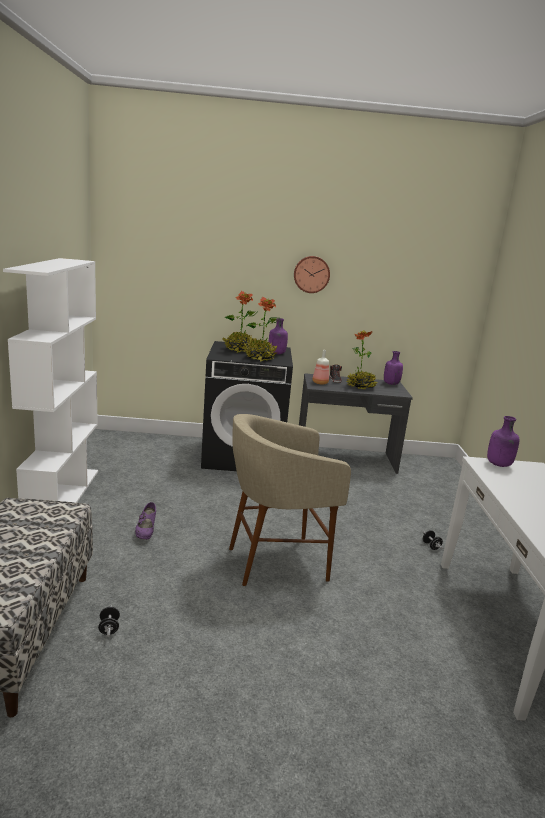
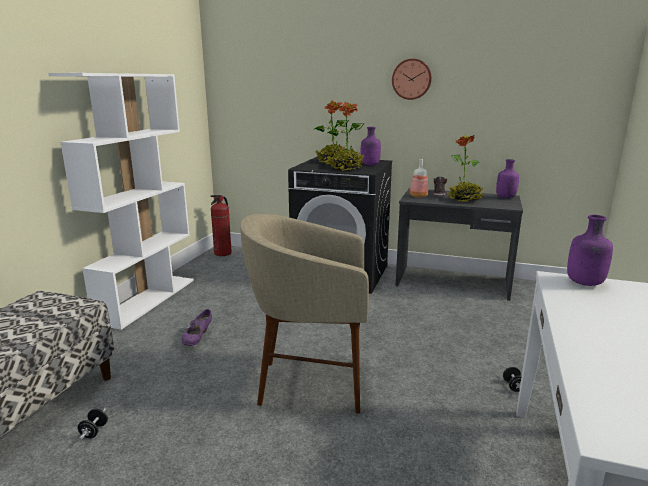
camera: 20 degrees right, 0 degrees up
(108, 439) = (223, 253): none -> fire extinguisher

